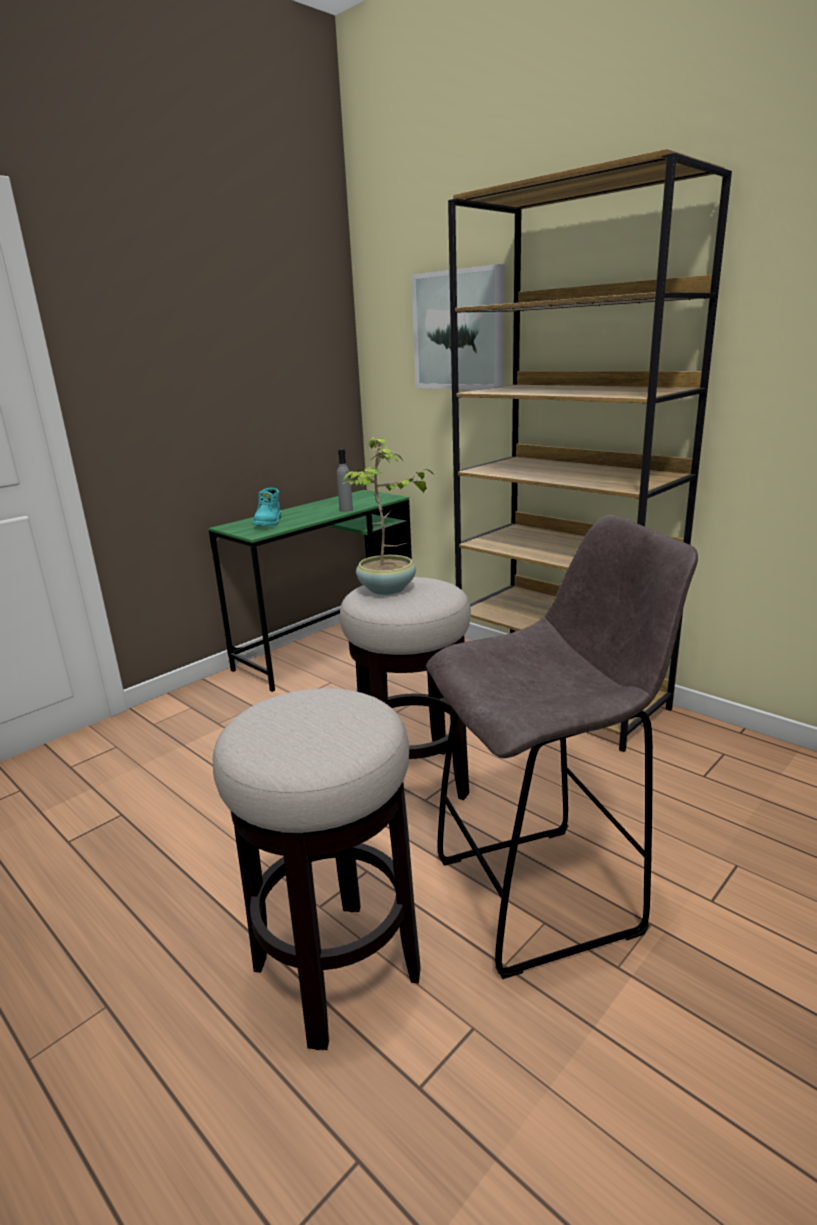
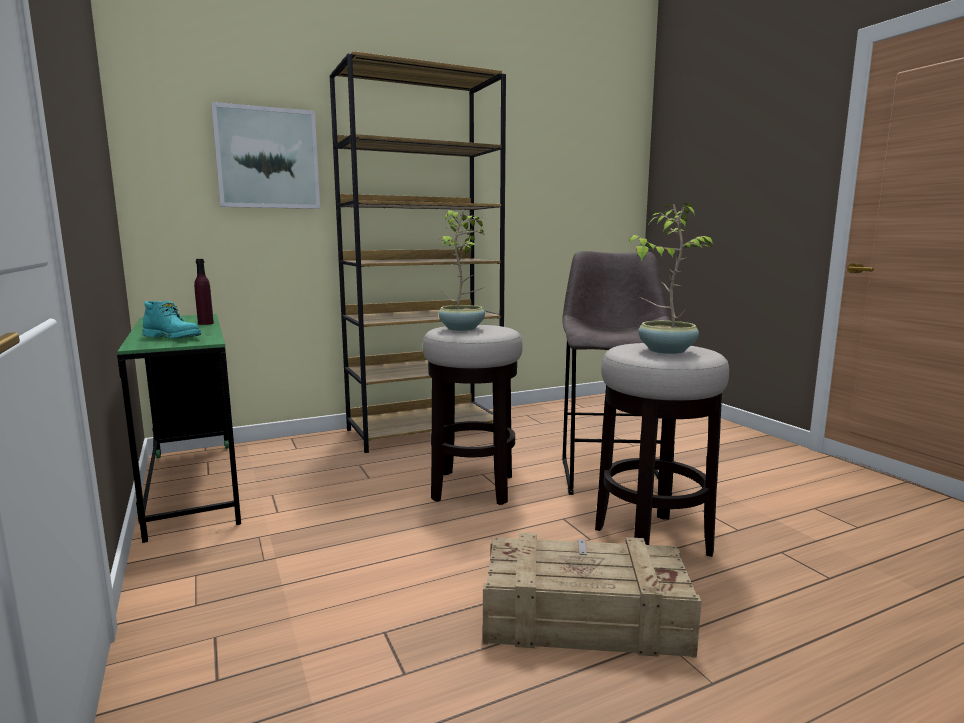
camera: 70 degrees left, 10 degrees down
(144, 931) = (582, 618): none -> crate
(284, 724) = (665, 350): none -> potted plant
(346, 510) = (205, 323): grey bottle -> purple bottle

